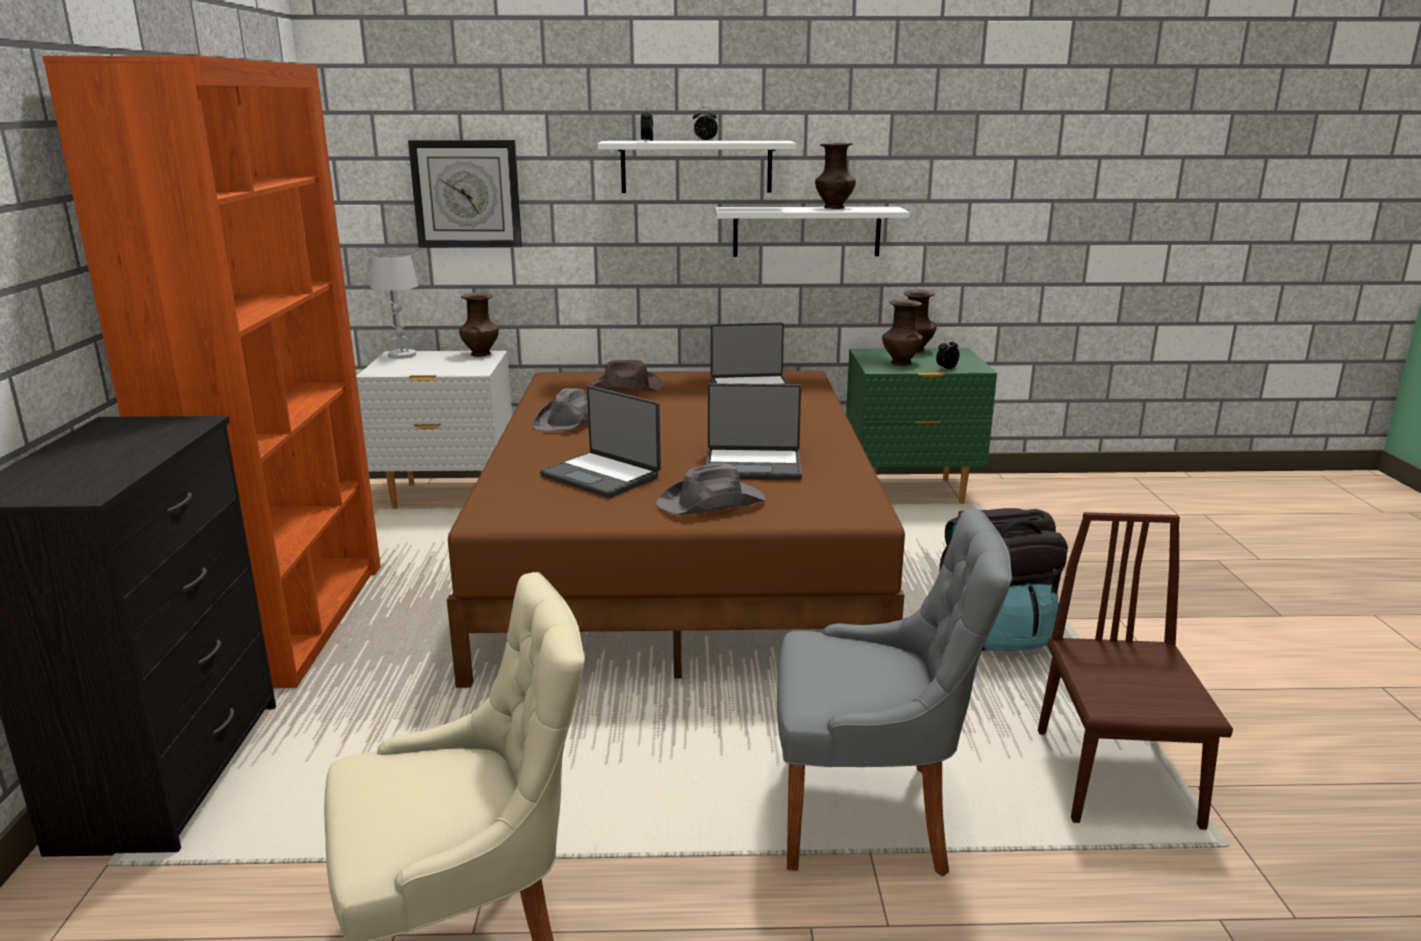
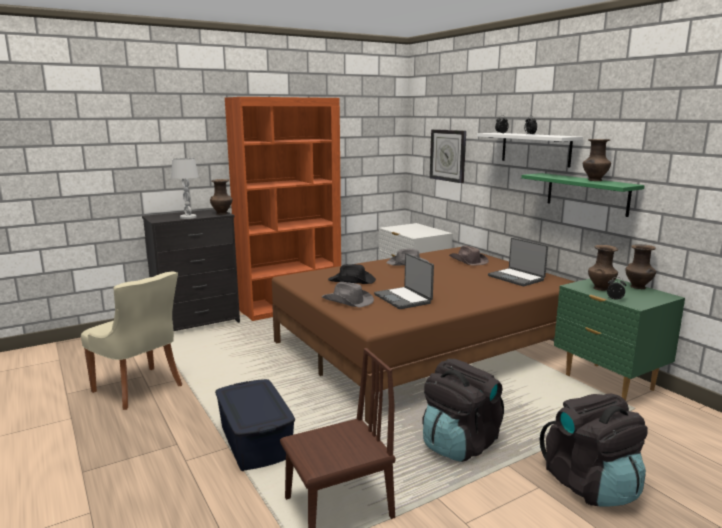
camera: 60 degrees right, 5 degrees down
(402, 355) = (415, 225): white table lamp -> white table lamp (188, 217)
(480, 354) = (439, 231): brown vase -> brown vase (222, 213)
(602, 476) = (352, 281): laptop -> black hat
(806, 231) = (587, 194): white shelf -> green shelf
(871, 815) = (254, 441): grey chair -> blue storage box
(1125, 588) = (590, 485): none -> black backpack

